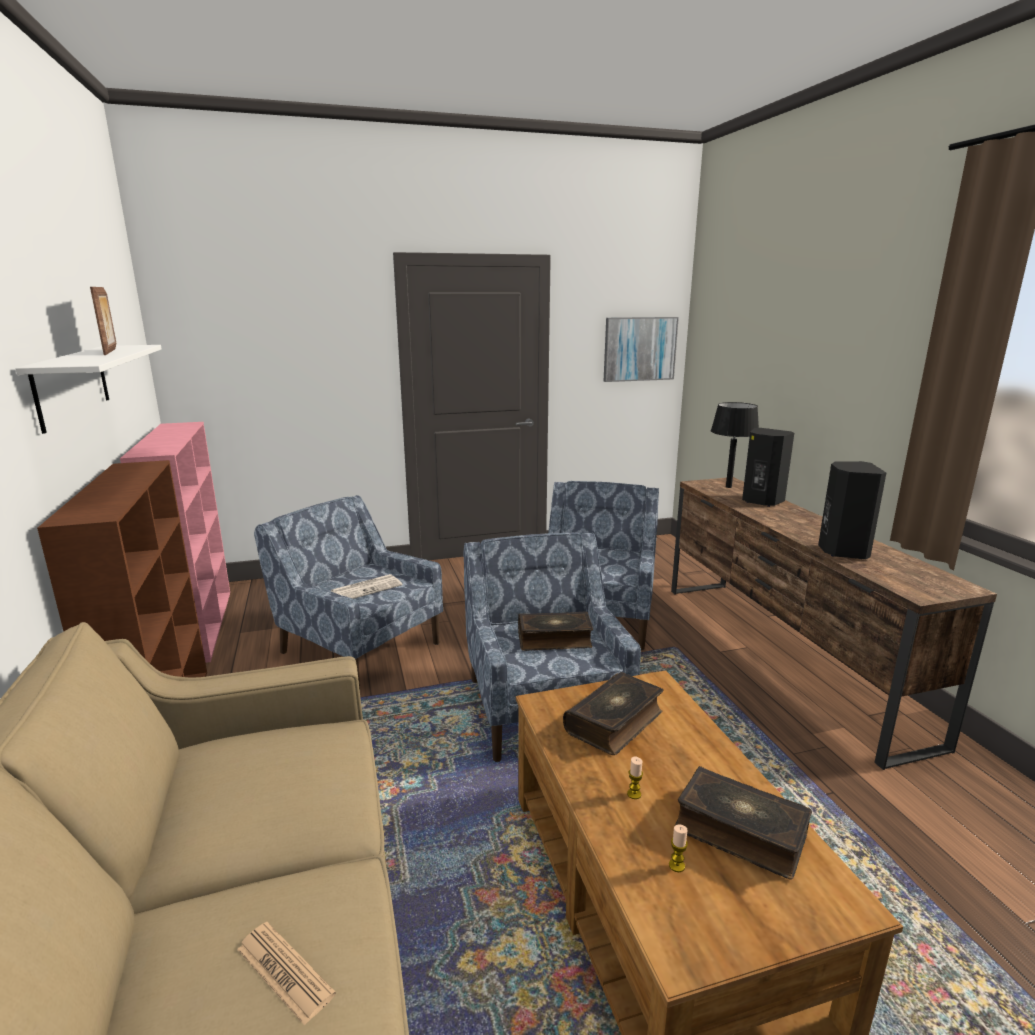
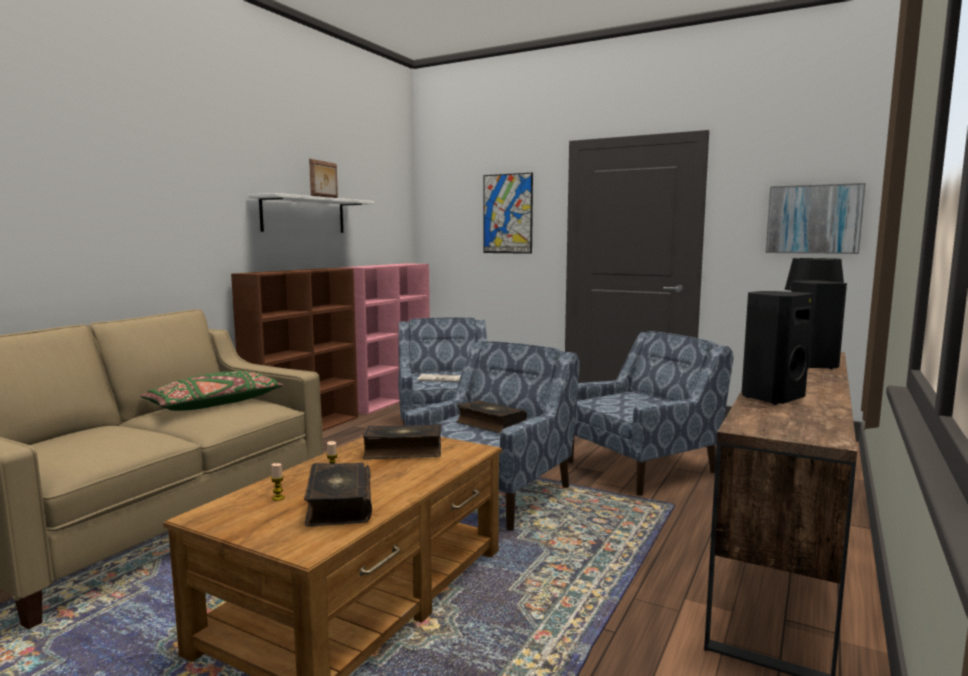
camera: 45 degrees right, 10 degrees down
(248, 776) = (215, 404): none -> green pillow
(285, 972) = (99, 444): newspaper -> none
(313, 344) = (507, 214): none -> picture

